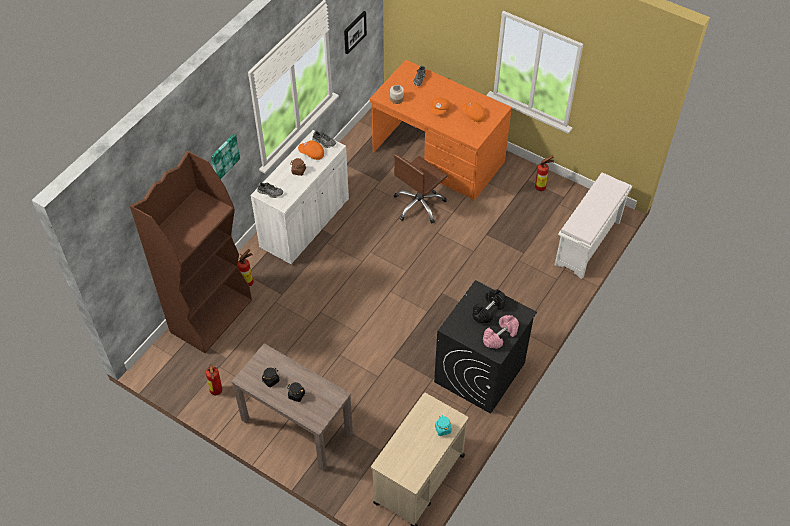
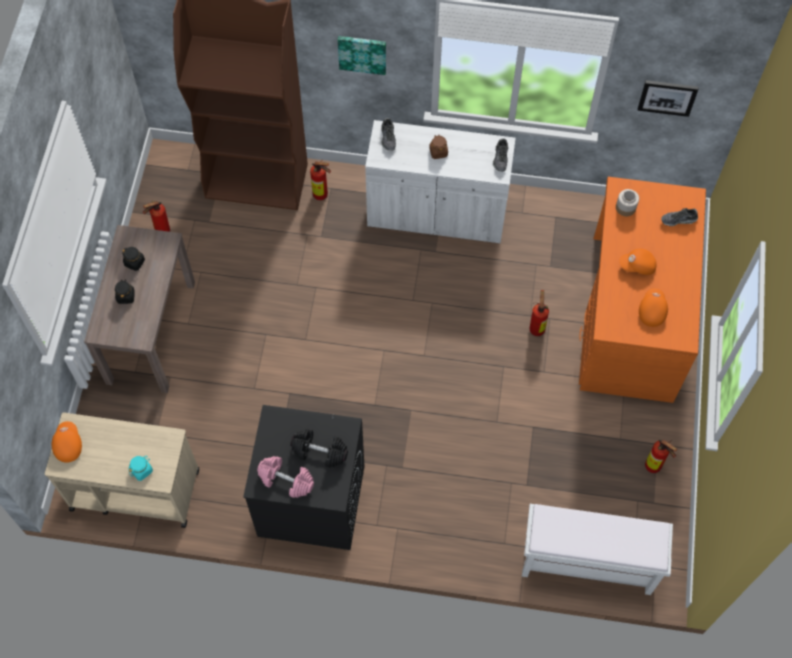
camera: 65 degrees right, 10 degrees up
(311, 154) = (474, 153): orange cap -> orange cap (68, 444)
(419, 205) = (537, 327): brown office chair -> fire extinguisher

